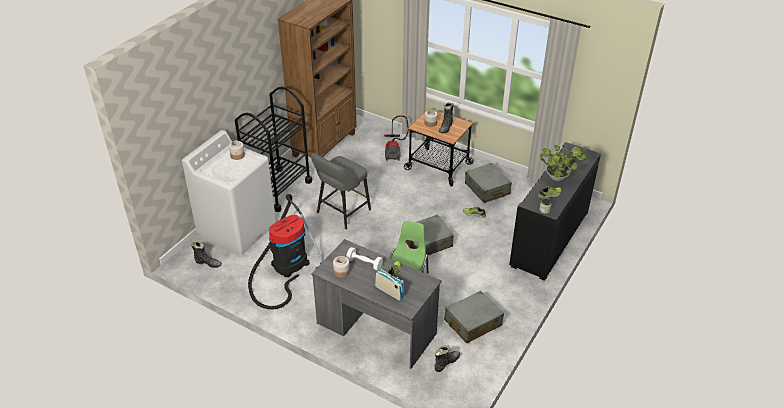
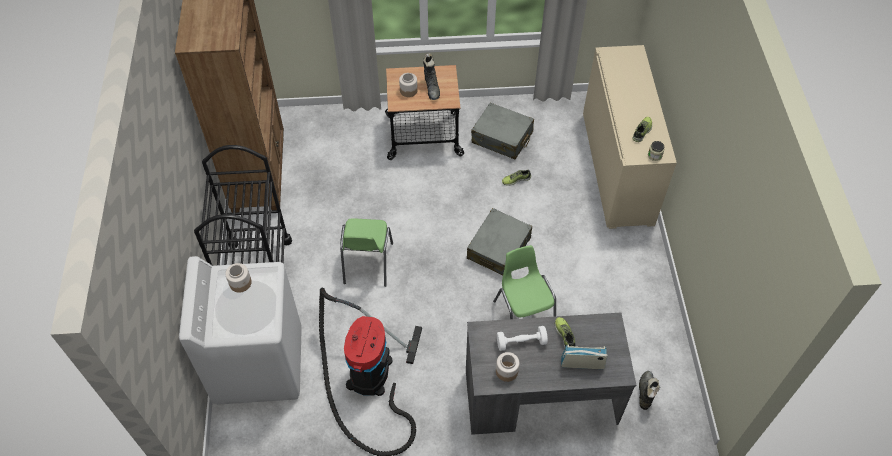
camera: 35 degrees left, 15 degrees up
(208, 263) = (265, 437): black boot -> none
(341, 213) = (367, 264): grey stool -> green chair
(394, 151) = (353, 139): vacuum cleaner -> none
(472, 323) = (630, 324): grey suitcase -> none
(550, 238) = (617, 168): black cabinet -> beige cabinet
(559, 177) = (631, 101): potted plant -> none

